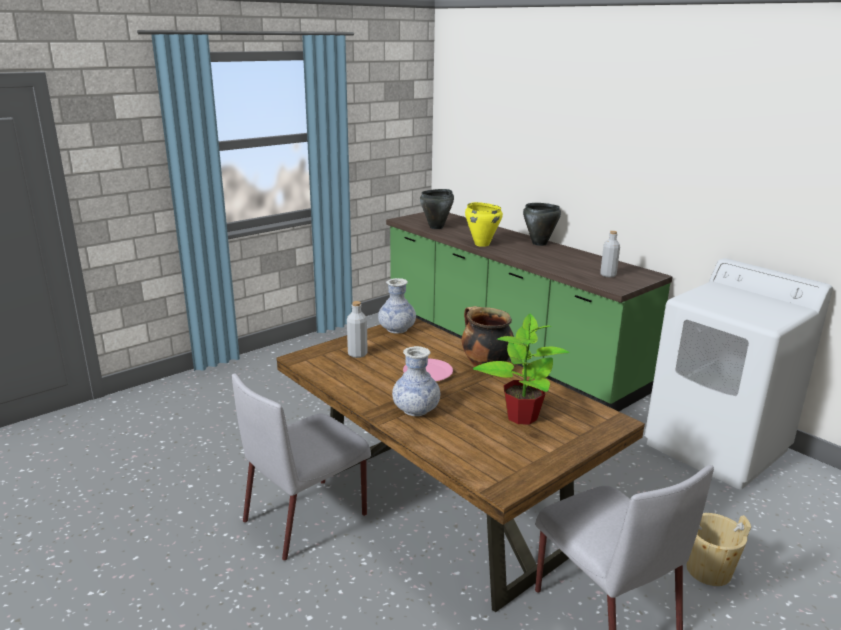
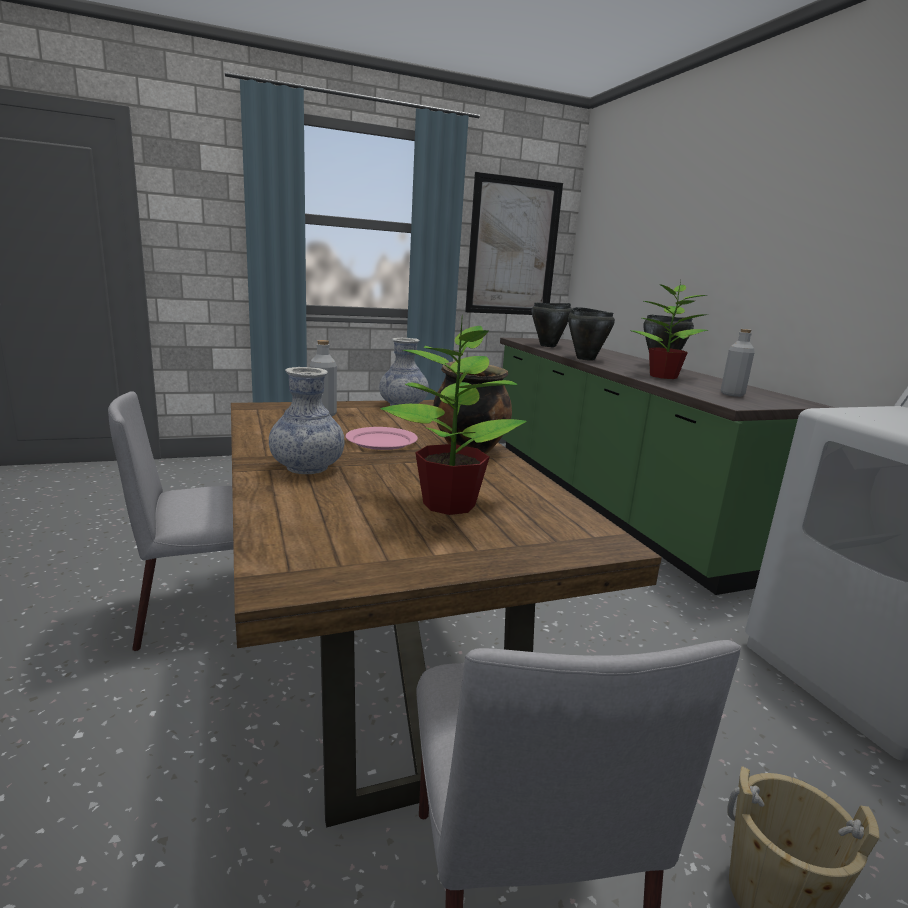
camera: 20 degrees right, 5 degrees down
(386, 138) = (513, 248): none -> picture
(482, 244) = (585, 359): yellow cooking pot -> black cooking pot
(551, 260) = (662, 376): none -> potted plant

